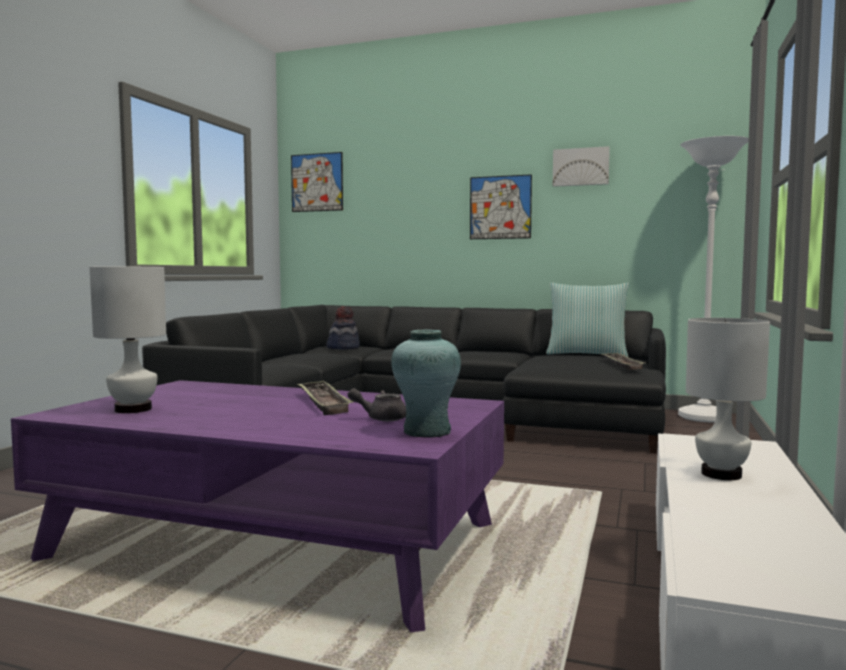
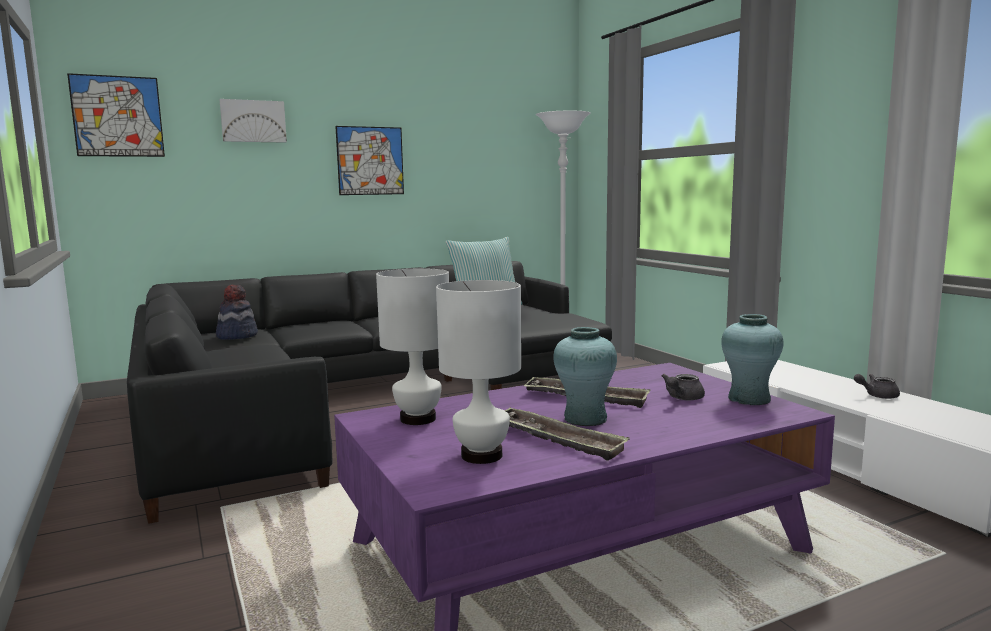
camera: 45 degrees left, 5 degrees up
(262, 411) = (585, 419): none -> turquoise vase
(581, 167) = (446, 123): picture -> picture (253, 121)
(621, 364) = (549, 312): tray -> tray (556, 439)
(720, 474) = (812, 384): white table lamp -> white table lamp (417, 419)
(765, 504) = (877, 395): none -> grey teapot

